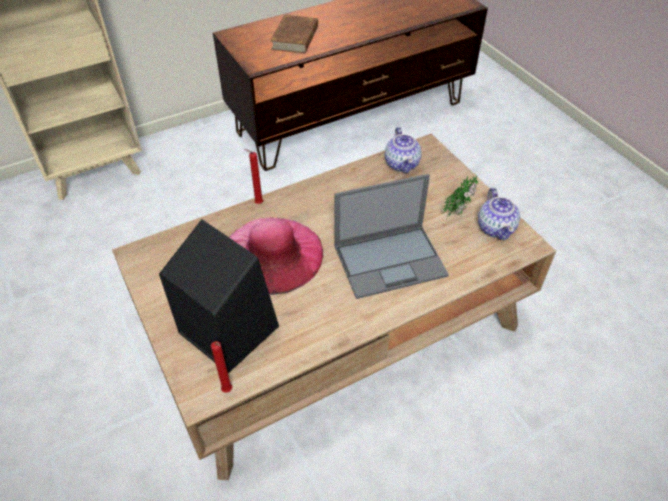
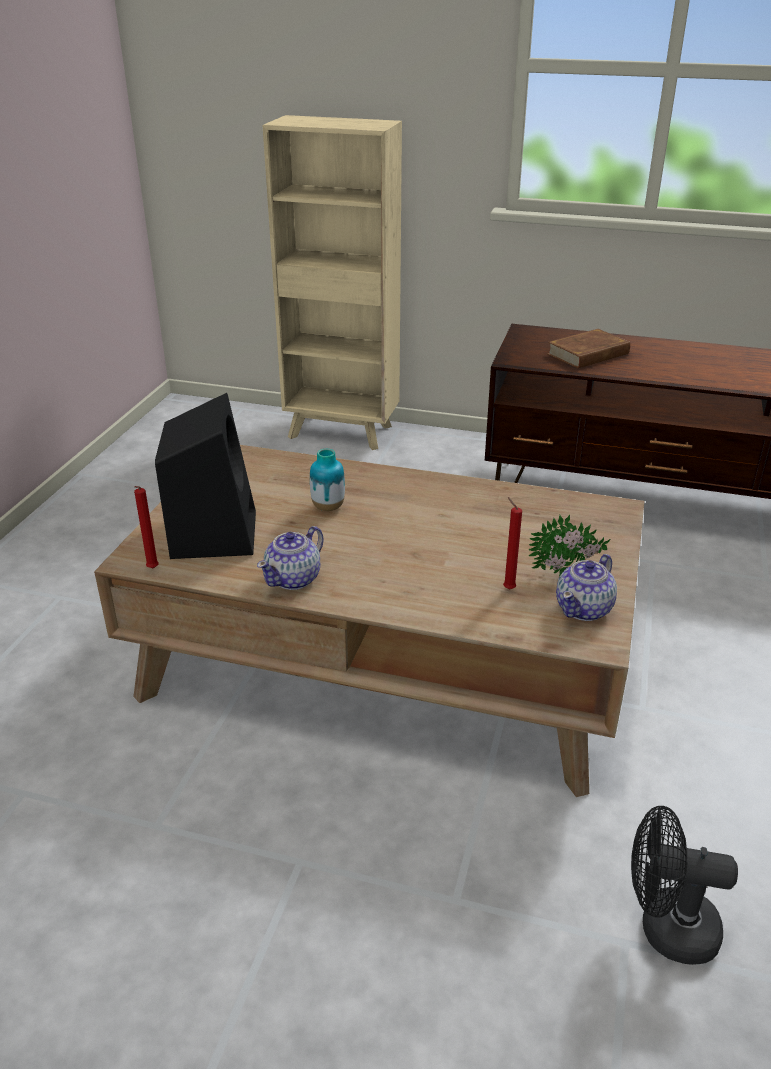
camera: 45 degrees right, 15 degrees down
(257, 203) = (373, 468): red candle -> red candle (507, 588)
(272, 254) = (328, 507): pink hat -> vase
(391, 260) = (425, 569): laptop -> none
(402, 163) = (565, 508): teapot -> teapot (294, 579)
(616, 367) = (666, 928): none -> black fan

